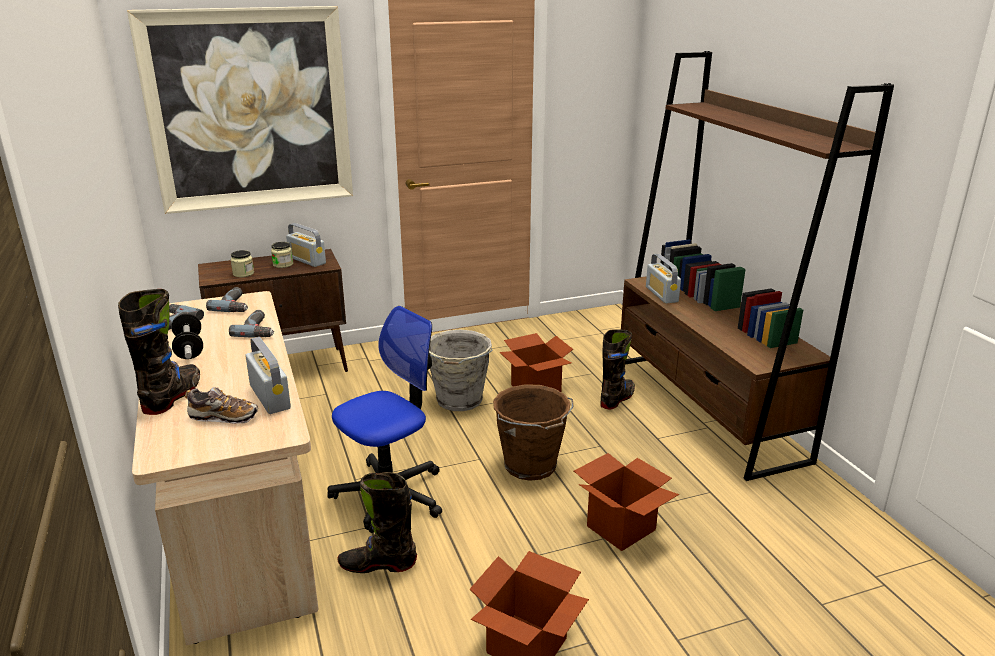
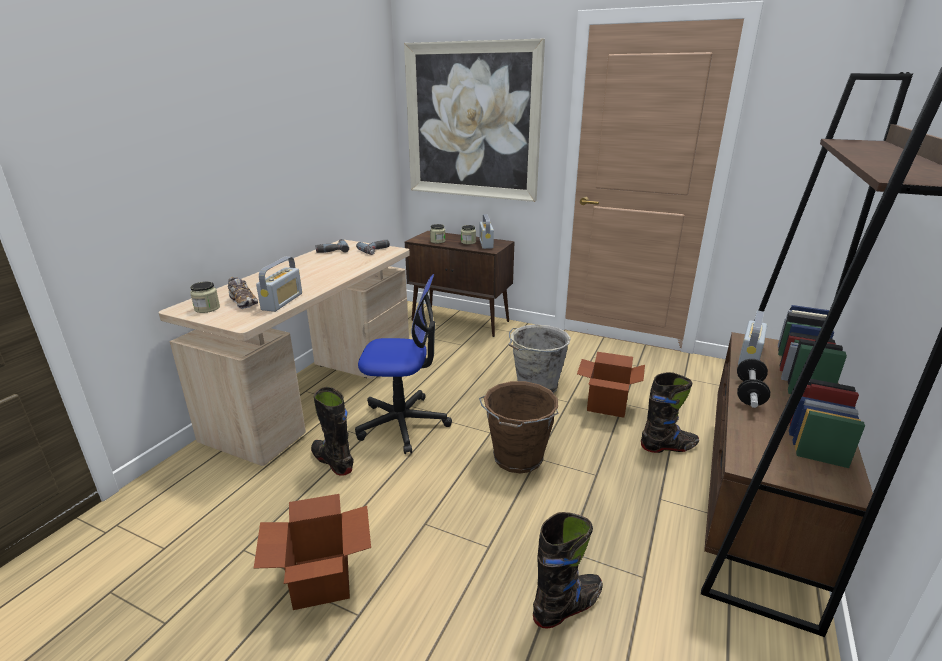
camera: 45 degrees right, 0 degrees up
(173, 397) = (250, 284): black boot -> black boot (567, 606)
(189, 348) = (309, 264): dumbbell -> dumbbell (749, 393)
(194, 442) = (207, 308): none -> jar
(259, 329) = (358, 266): power drill -> none
(621, 528) = (514, 549): cardboard box -> none

